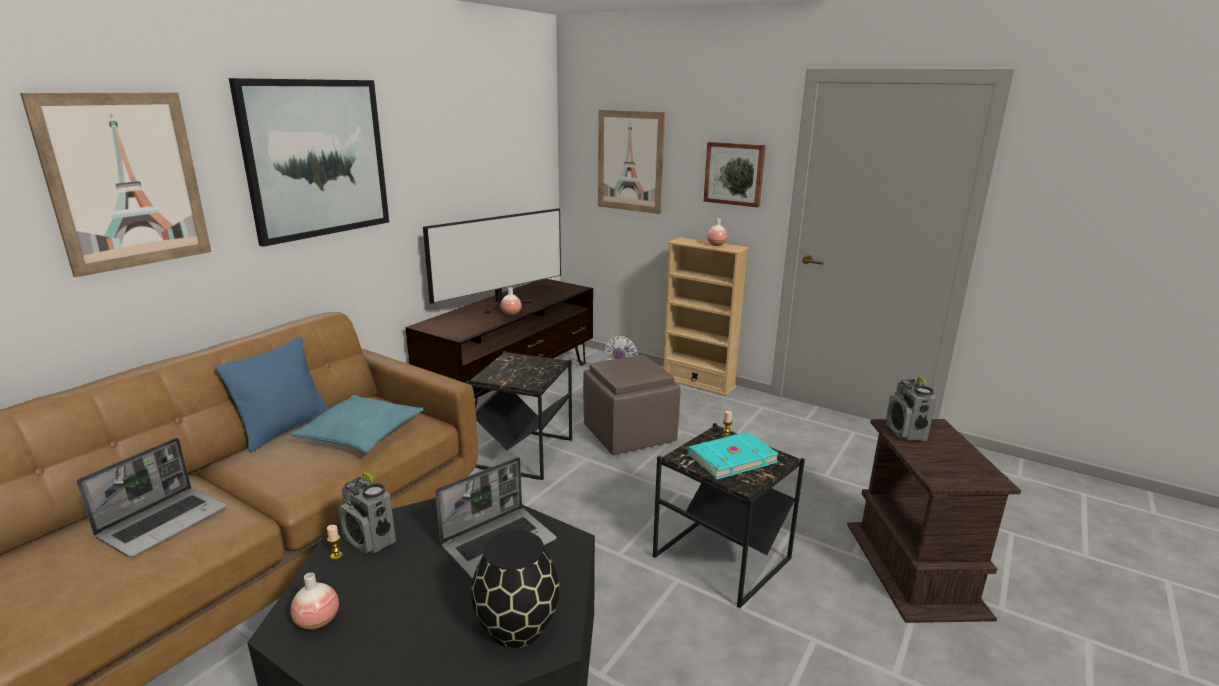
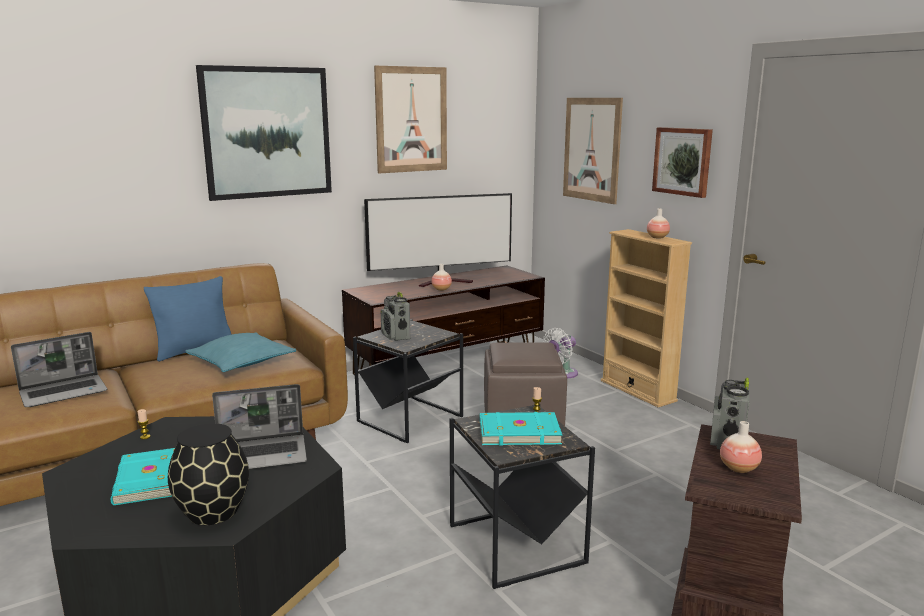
camera: 25 degrees right, 5 degrees down
(126, 181) = (108, 140): picture -> picture (411, 119)
(317, 621) = (92, 472): vase -> vase (738, 468)
(370, 541) = (176, 433): radio -> radio (396, 336)
(399, 611) = (147, 480): none -> turquoise book

